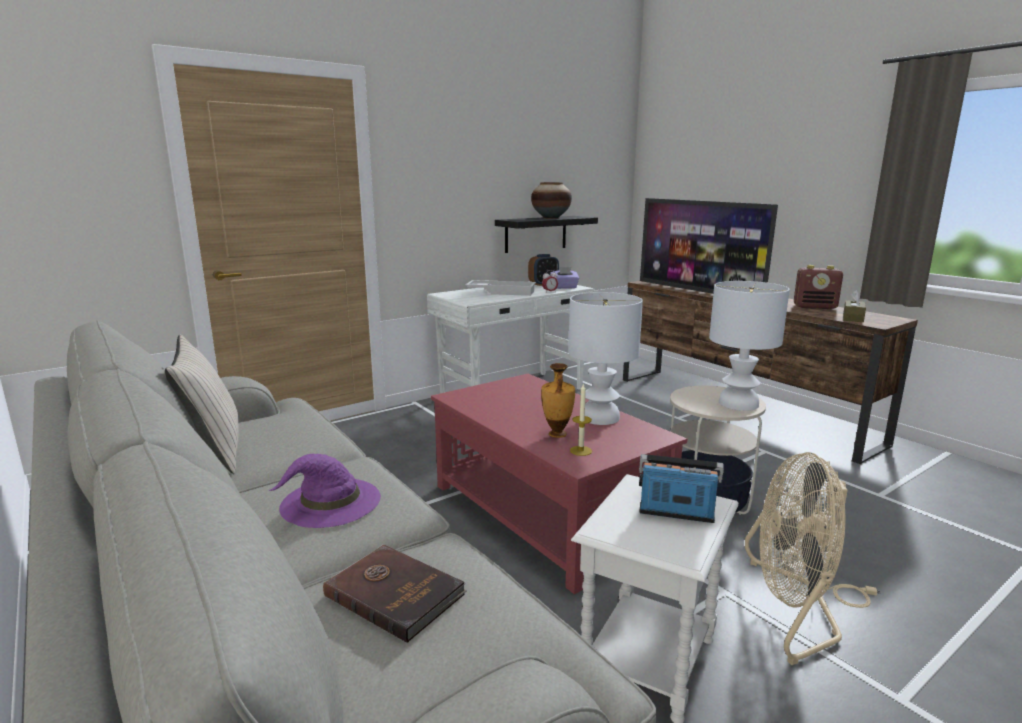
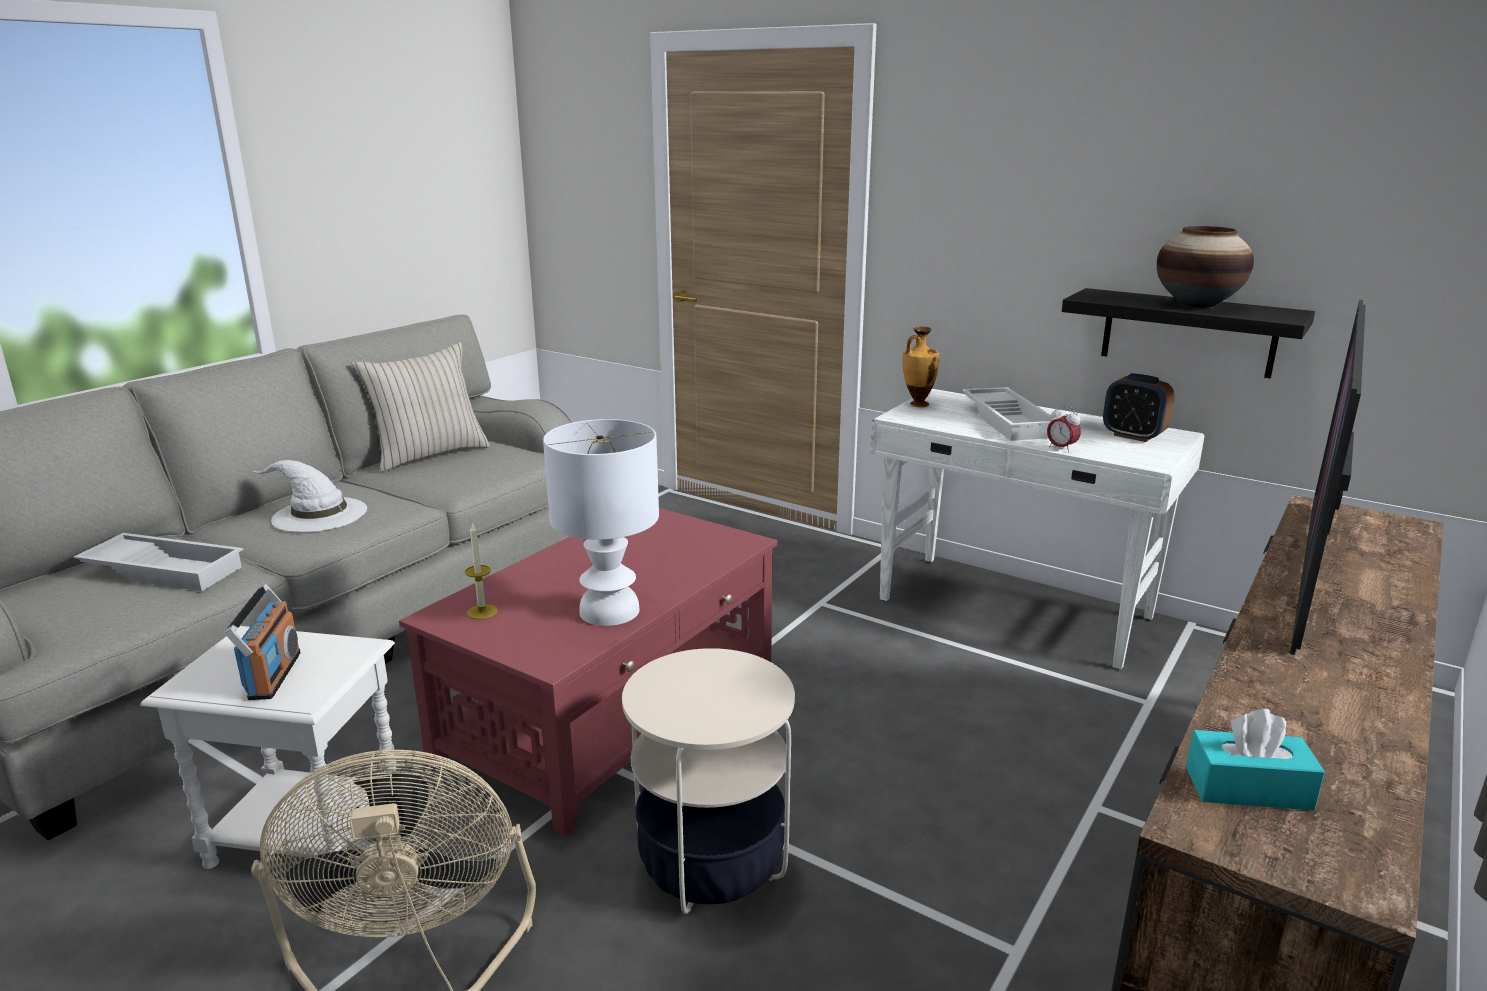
camera: 70 degrees right, 5 degrees up
(330, 502) = (318, 514): purple hat -> white hat
(395, 593) = (166, 570): brown book -> white tray
(557, 434) = (532, 591): vase -> vase (917, 404)
(564, 287) = (1130, 453): purple tissue box -> none
(737, 403) = (698, 712): white table lamp -> none
(815, 307) = (1337, 731): radio -> none
(853, 318) = (1248, 788): brown tissue box -> turquoise tissue box

